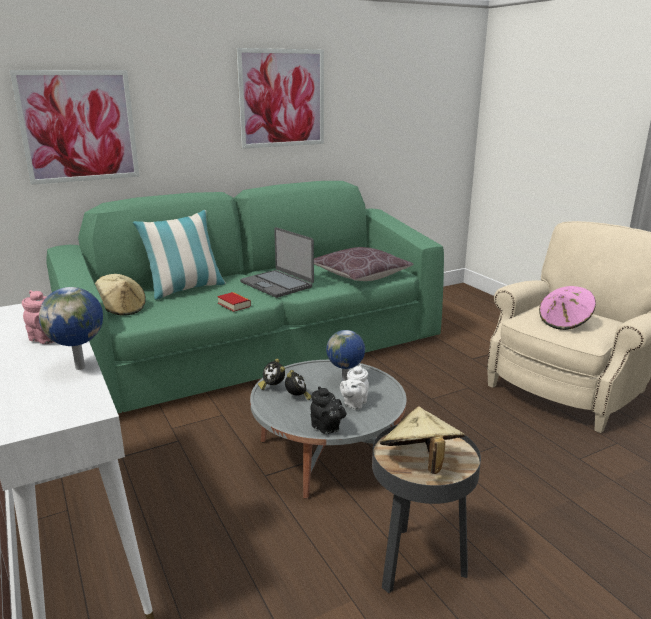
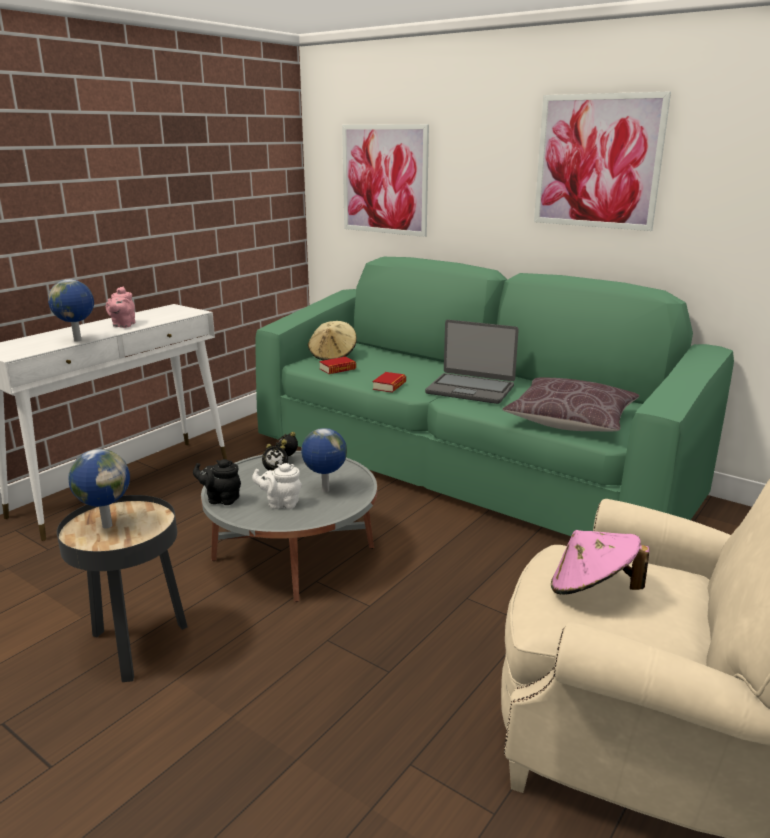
camera: 65 degrees right, 0 degrees up
(162, 314) = (337, 369): none -> book
(185, 289) = (410, 362): pillow -> none
(277, 284) = (470, 389): laptop -> laptop turned 90 degrees counterclockwise
(327, 428) = (221, 499): black teapot -> black teapot turned 75 degrees clockwise
(420, 461) = (106, 525): beige hat -> globe

